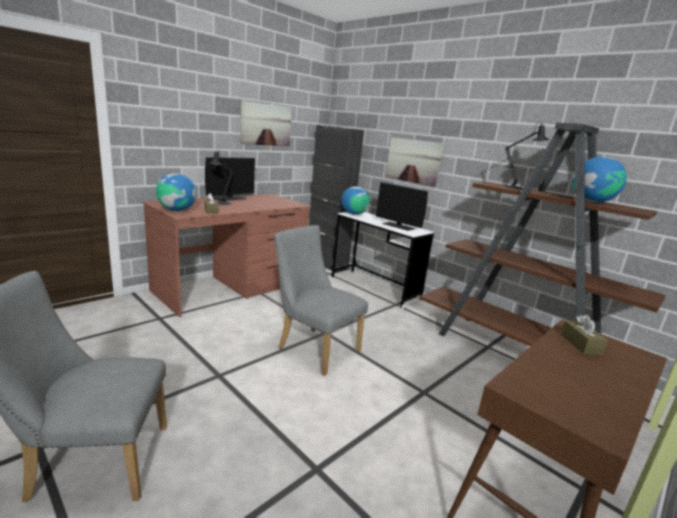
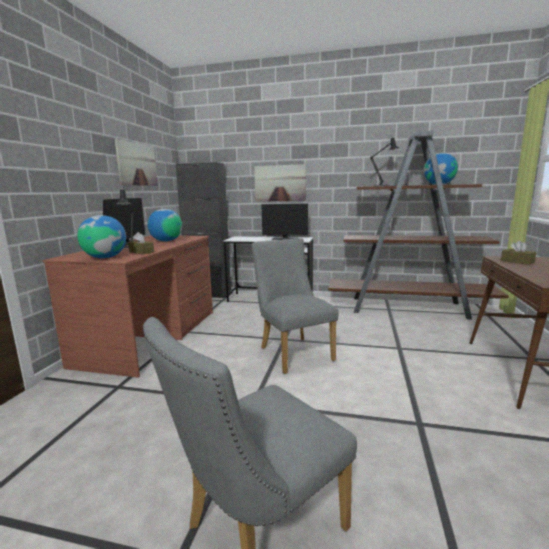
camera: 30 degrees left, 5 degrees down
(314, 348) = (293, 352): grey chair -> grey chair turned 60 degrees clockwise
(354, 214) = (236, 238): globe -> globe (166, 241)

